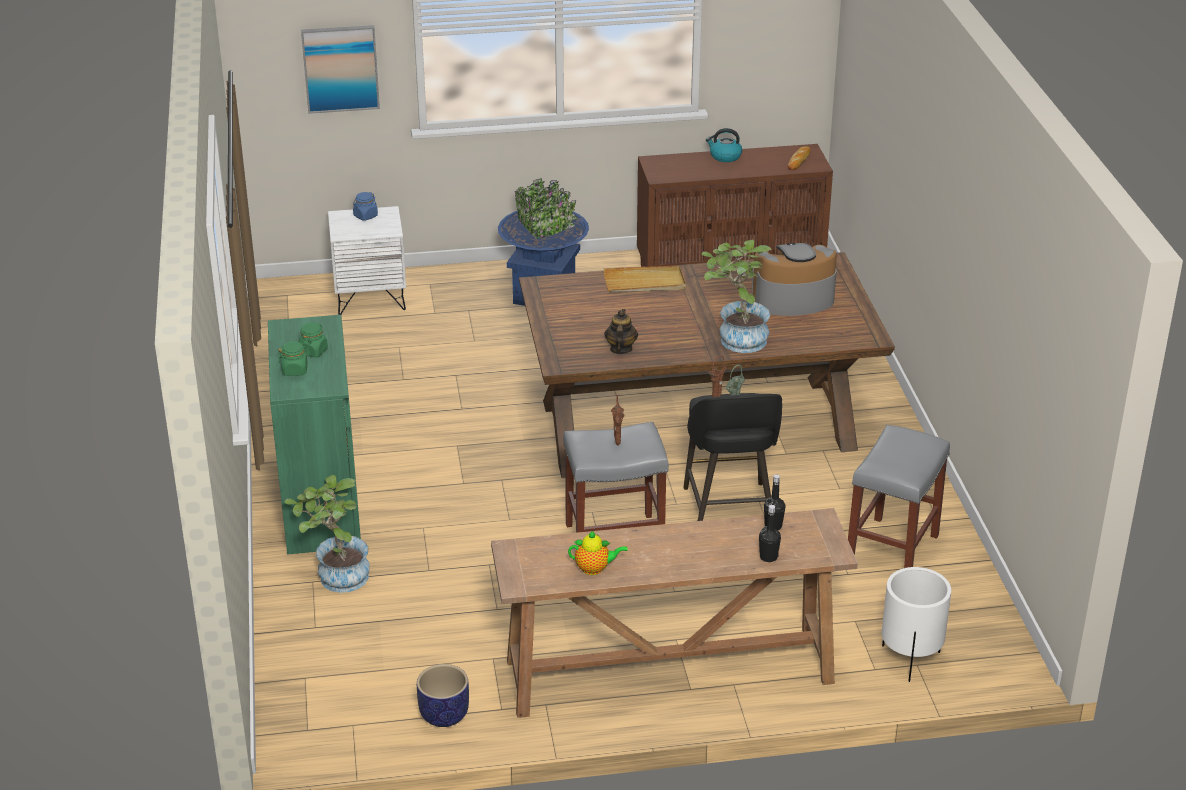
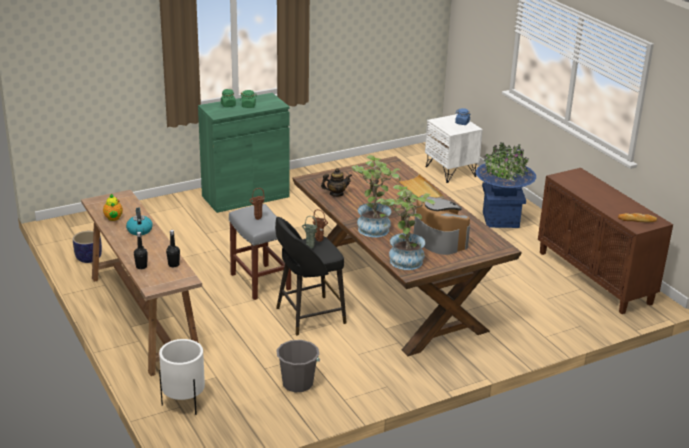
camera: 70 degrees right, 5 degrees down
(336, 577) = (188, 211): potted plant -> potted plant (403, 258)
(340, 68) = (487, 35): picture -> none
(725, 156) = (612, 194): kettle -> kettle (139, 230)
(892, 551) = (297, 383): grey stool -> grey bucket

